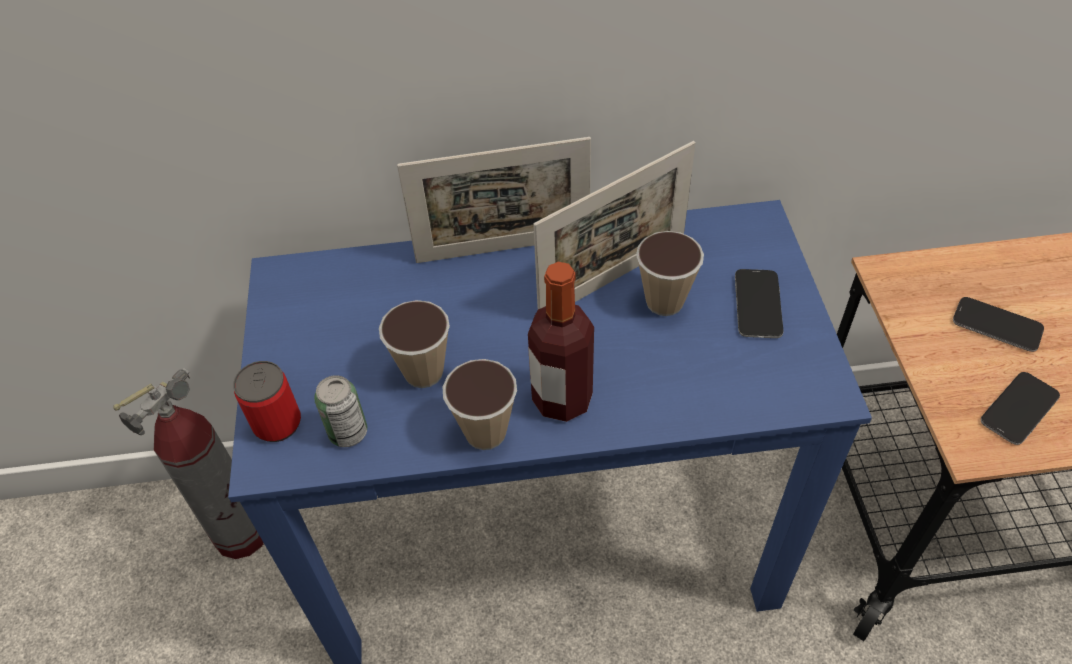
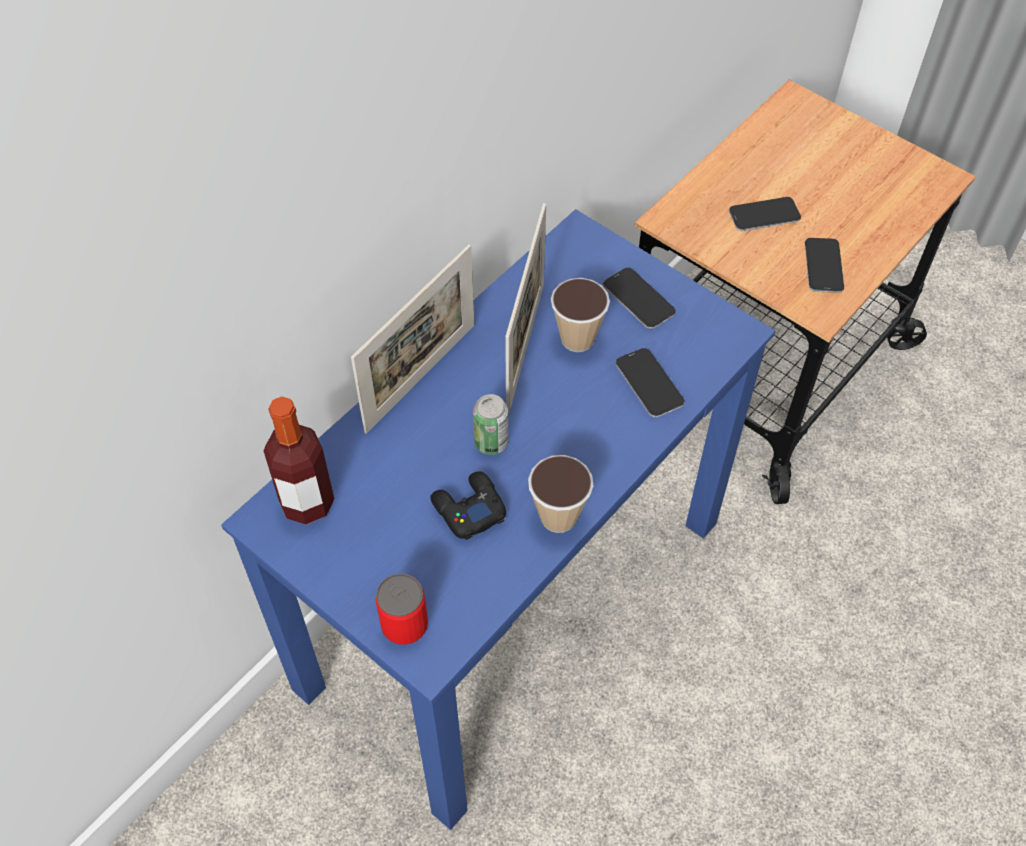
camera: 45 degrees left, 5 degrees up
(242, 533) = (258, 804): fire extinguisher -> none
(348, 432) = (464, 590): can -> can (491, 442)
(423, 372) = (468, 509): cup -> black game controller
(562, 399) = (583, 456): bottle -> bottle (307, 503)
(689, 380) = (649, 383): none -> phone

